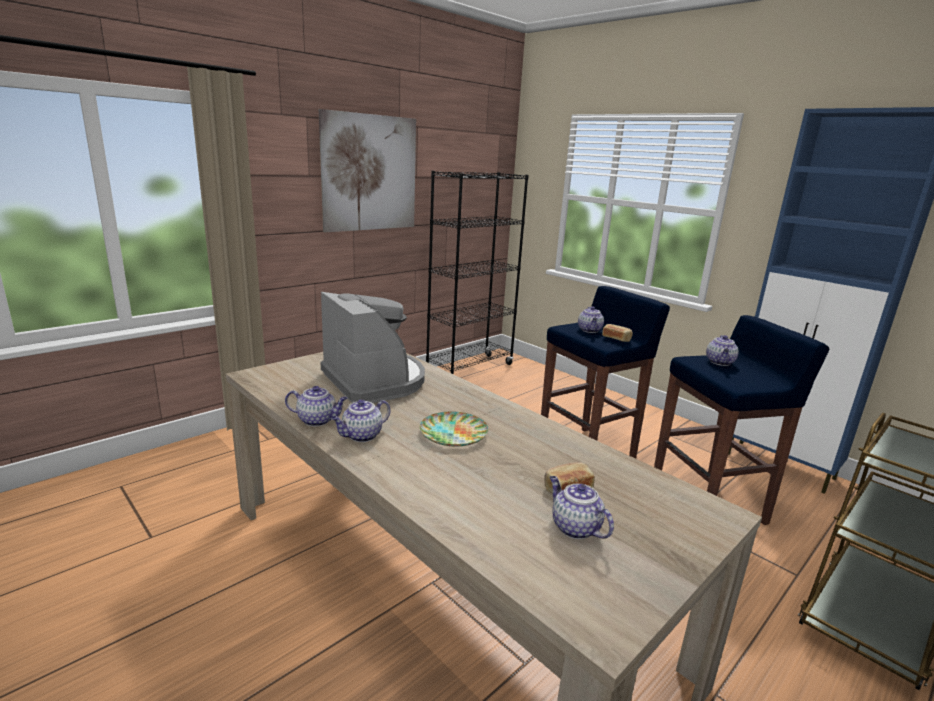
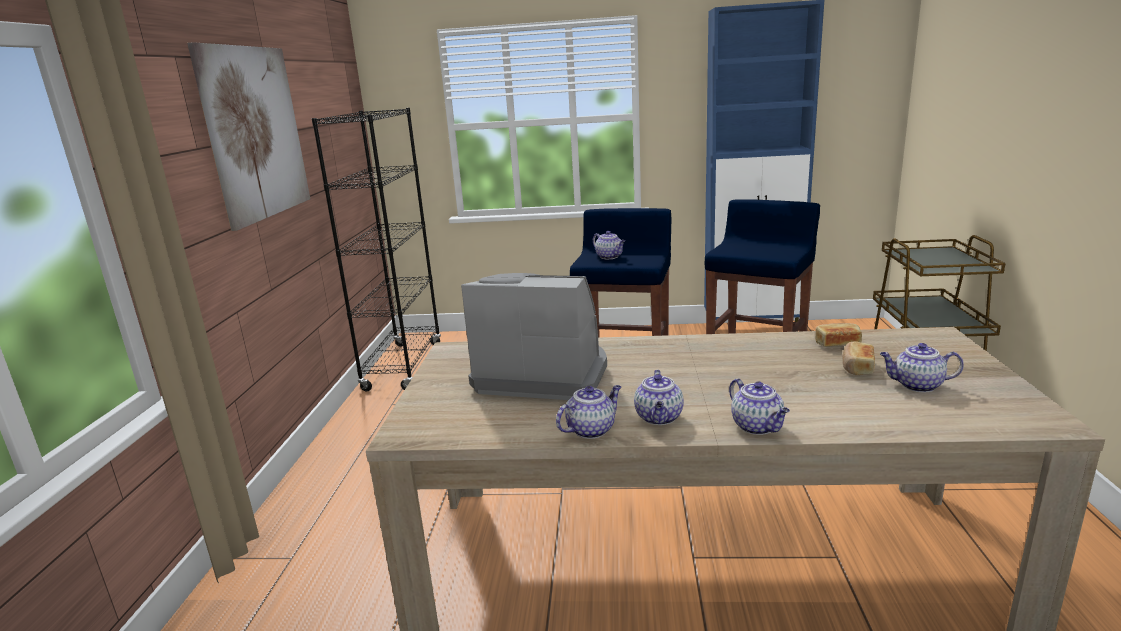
camera: 40 degrees left, 0 degrees up
(453, 433) = (711, 377): plate -> none
(616, 338) = (644, 255): bread -> bread (837, 343)
(720, 362) = (741, 246): teapot -> teapot (758, 427)

